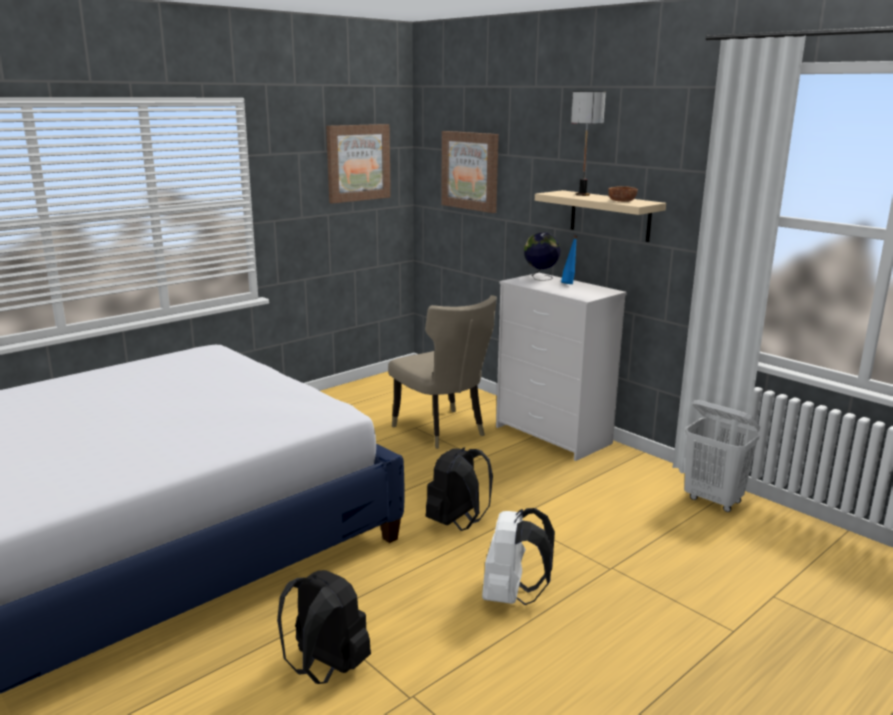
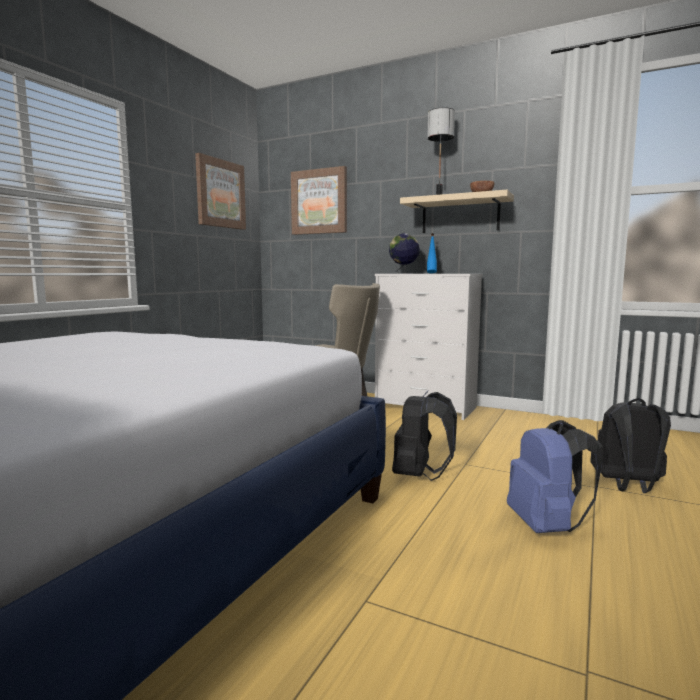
camera: 20 degrees left, 10 degrees down
(325, 668) = (439, 665): black backpack -> black backpack (628, 486)
(512, 596) = (547, 527): white backpack -> blue backpack
(713, 500) = (596, 429): white laundry basket -> none

